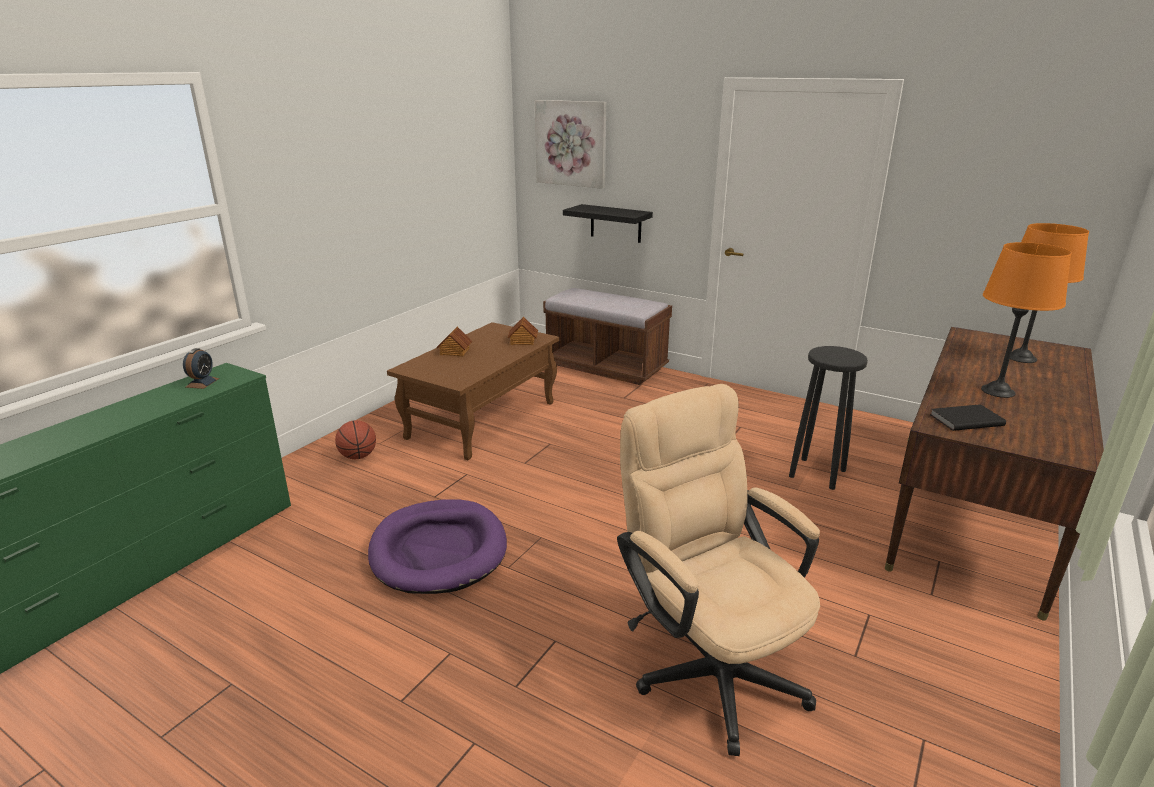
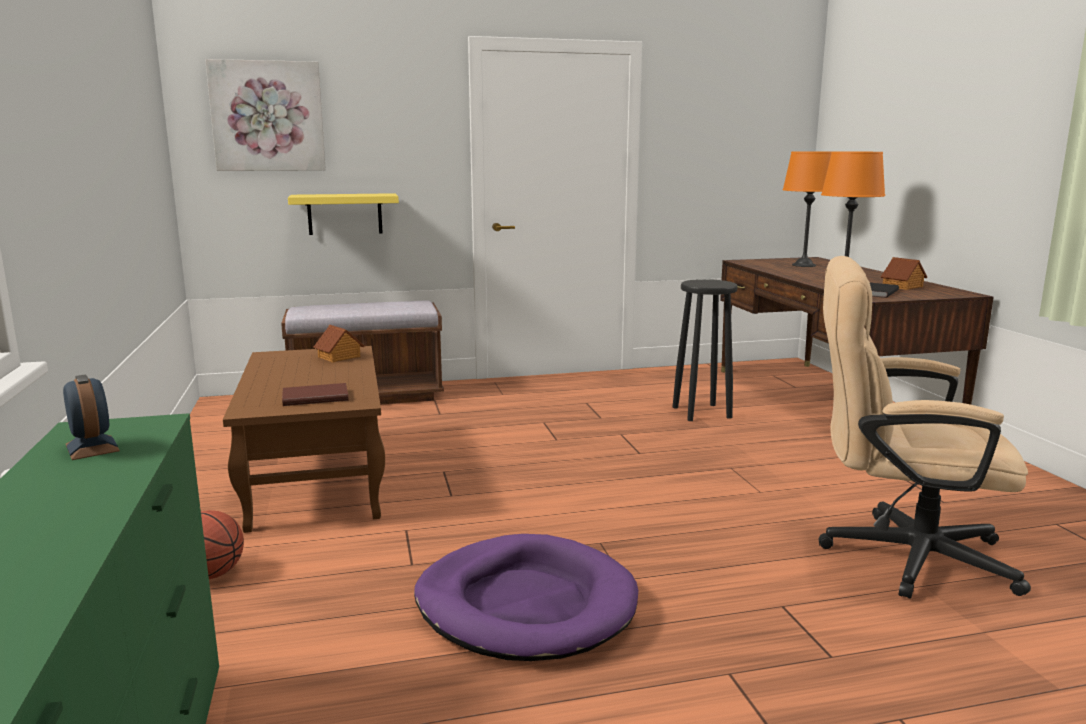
camera: 45 degrees left, 10 degrees down
(448, 370) = (314, 397): none -> brown book
(454, 352) = (275, 383): toy house -> toy house (903, 286)
(615, 223) = (345, 214): black shelf -> yellow shelf

